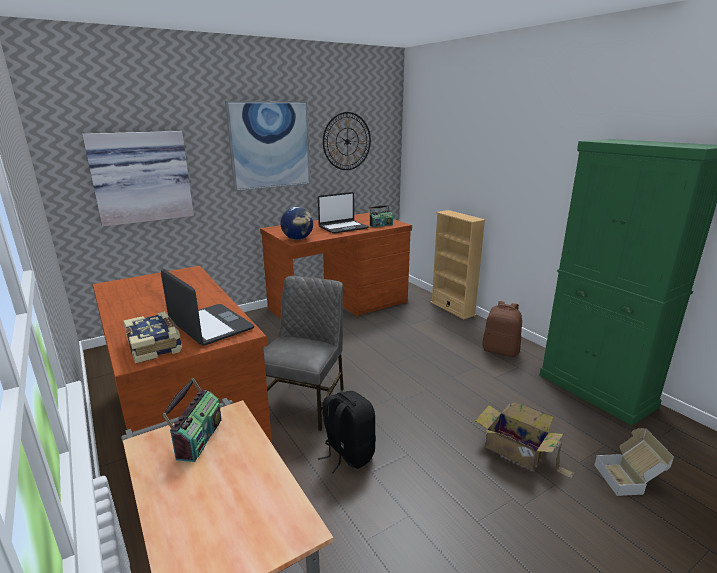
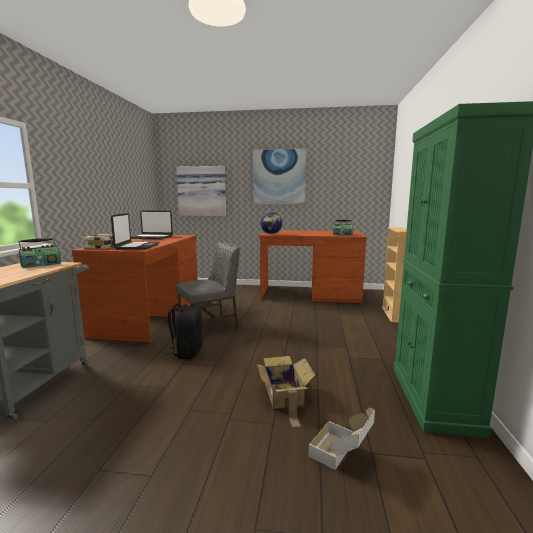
camera: 40 degrees right, 10 degrees down
(343, 227) = (313, 233): laptop -> laptop (152, 237)
(347, 141) = (339, 176): wall clock -> none
(500, 351) = (387, 346): brown backpack -> none

